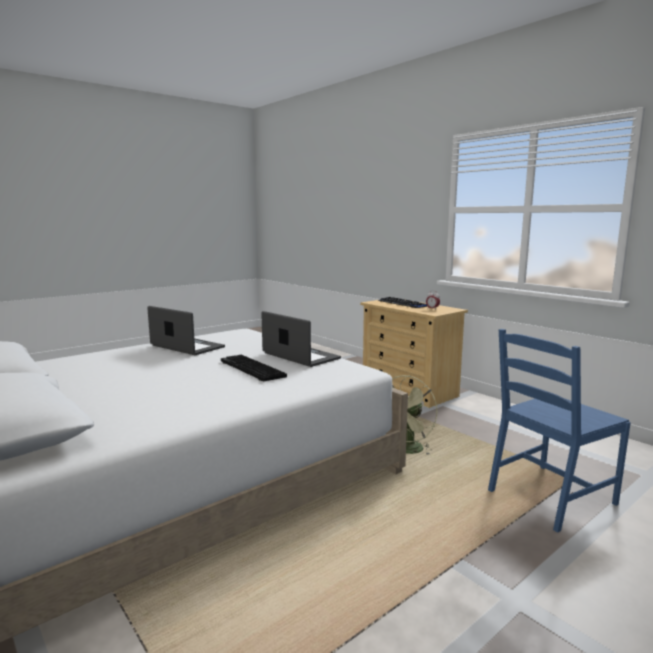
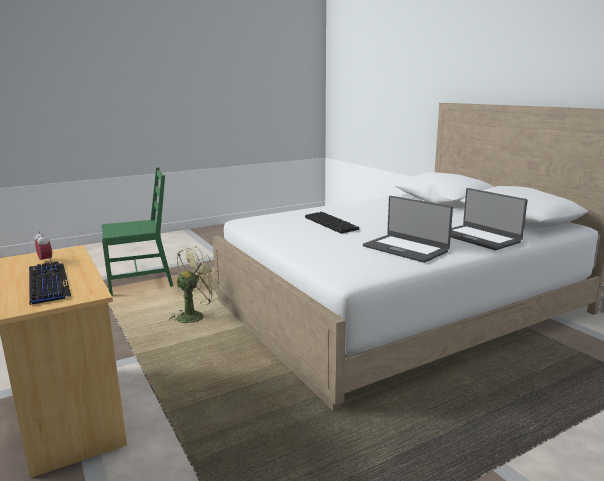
camera: 170 degrees left, 5 degrees up
(300, 356) = (287, 233): laptop -> laptop (479, 238)
(550, 497) = (141, 282): blue chair -> green chair

